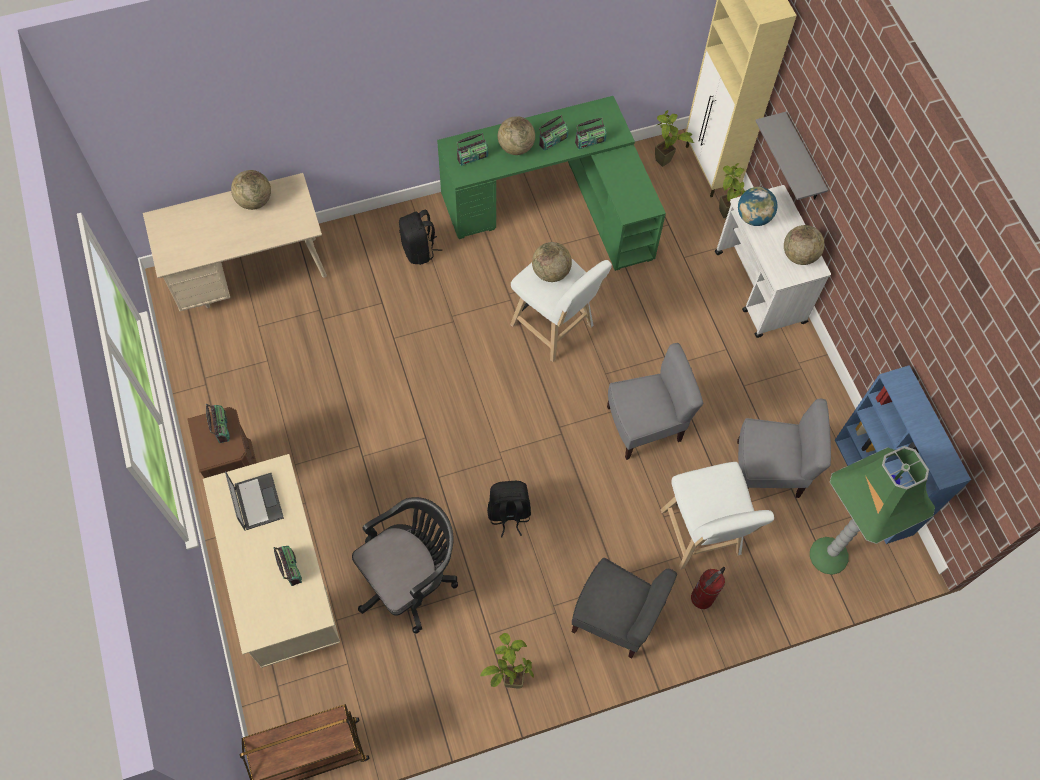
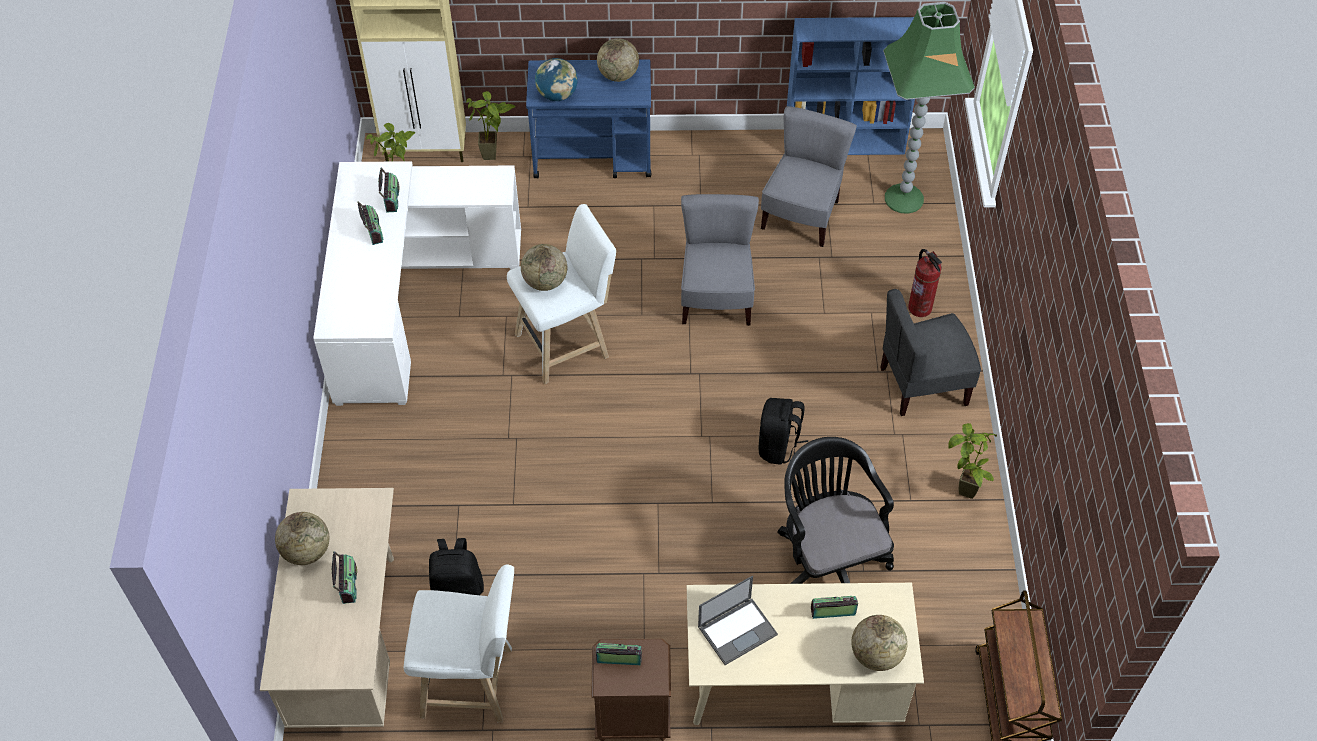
camera: 70 degrees left, 10 degrees down
(257, 501) = (738, 630): laptop -> laptop turned 150 degrees clockwise
(419, 250) = (402, 448): black backpack -> black backpack (458, 589)
(472, 157) = (356, 310): radio -> radio (347, 584)
(516, 147) = (364, 266): globe -> globe (876, 655)
(556, 206) = (406, 299): green desk -> white desk
(615, 618) = (922, 385): grey chair -> grey chair turned 150 degrees counterclockwise
(702, 537) = (855, 288): white stool -> white stool (473, 683)
(760, 288) = (593, 157): white cart -> blue cart
(802, 159) = (532, 17): grey shelf -> none

